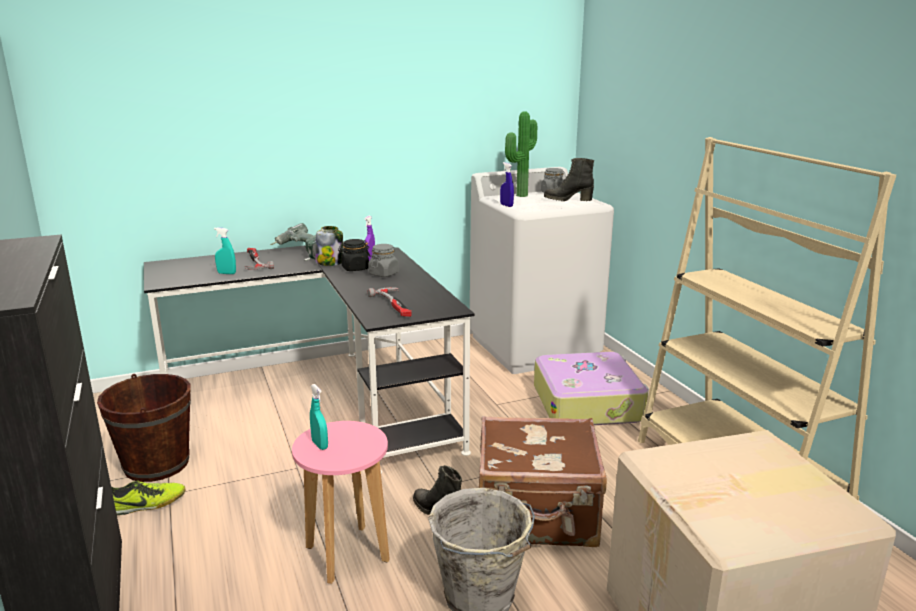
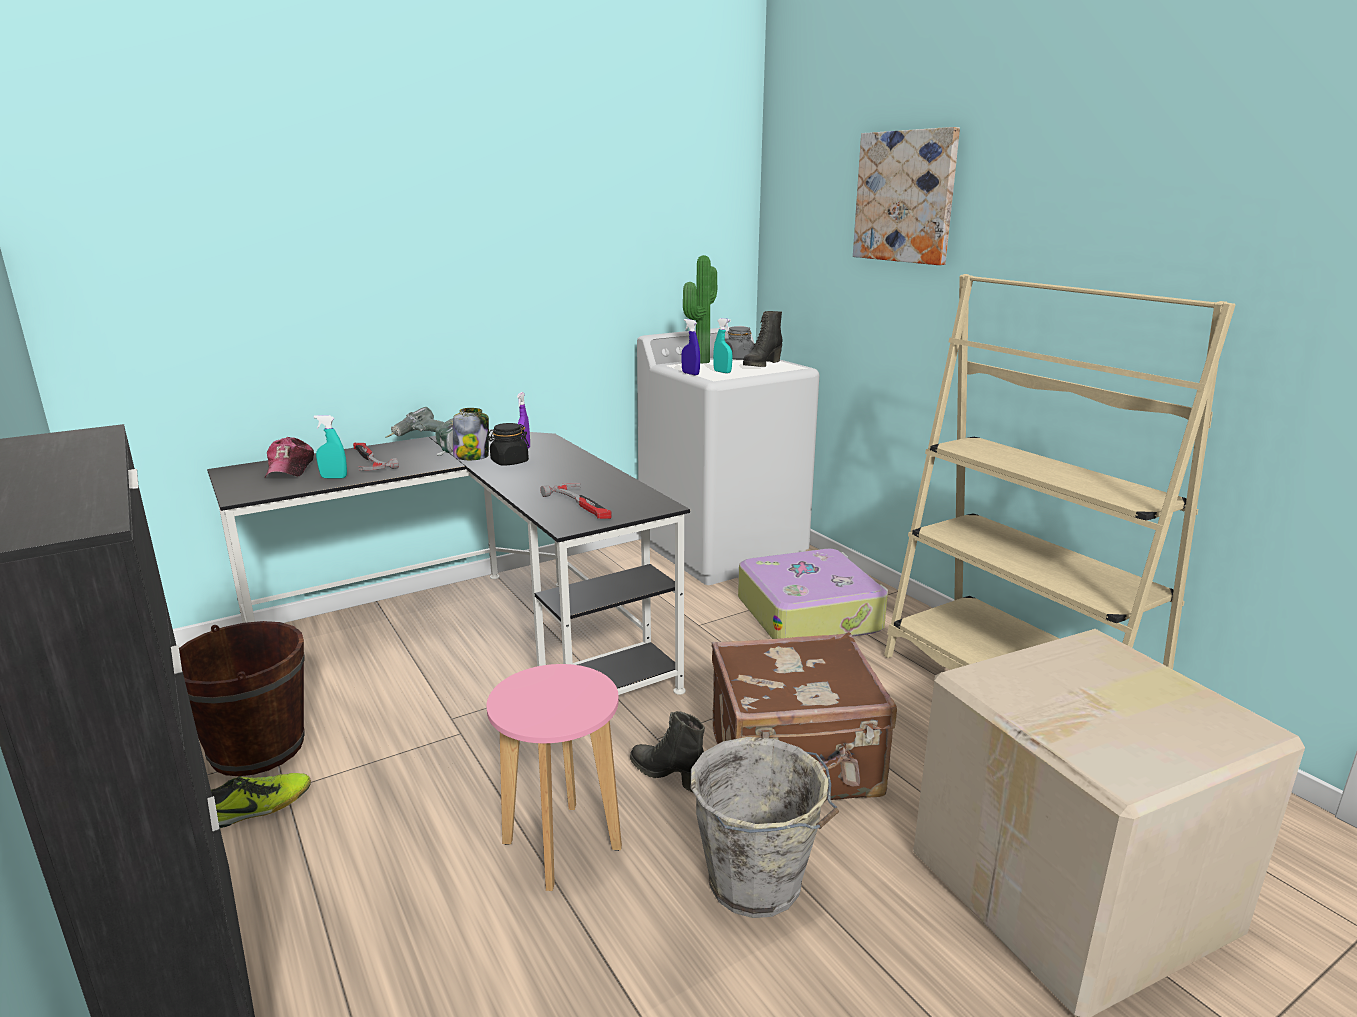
camera: 10 degrees left, 0 degrees up
(199, 264) = (290, 468): none -> cap
(320, 445) = (525, 702): turquoise spray bottle -> turquoise spray bottle (722, 372)
(384, 274) = (550, 466): grey jar -> none
(568, 200) = (761, 364): black boot -> black boot turned 45 degrees counterclockwise
(682, 69) = (905, 197): none -> picture

